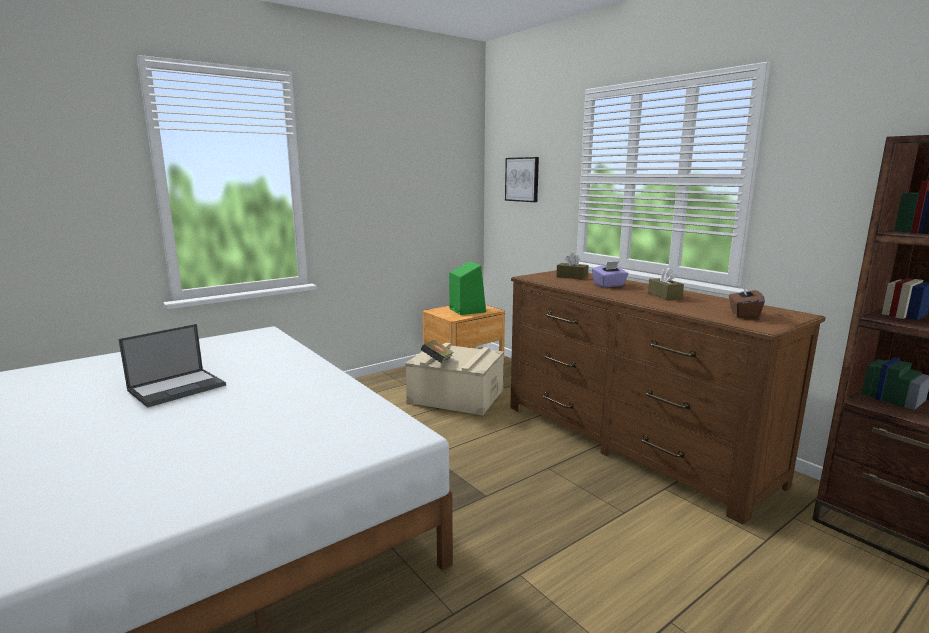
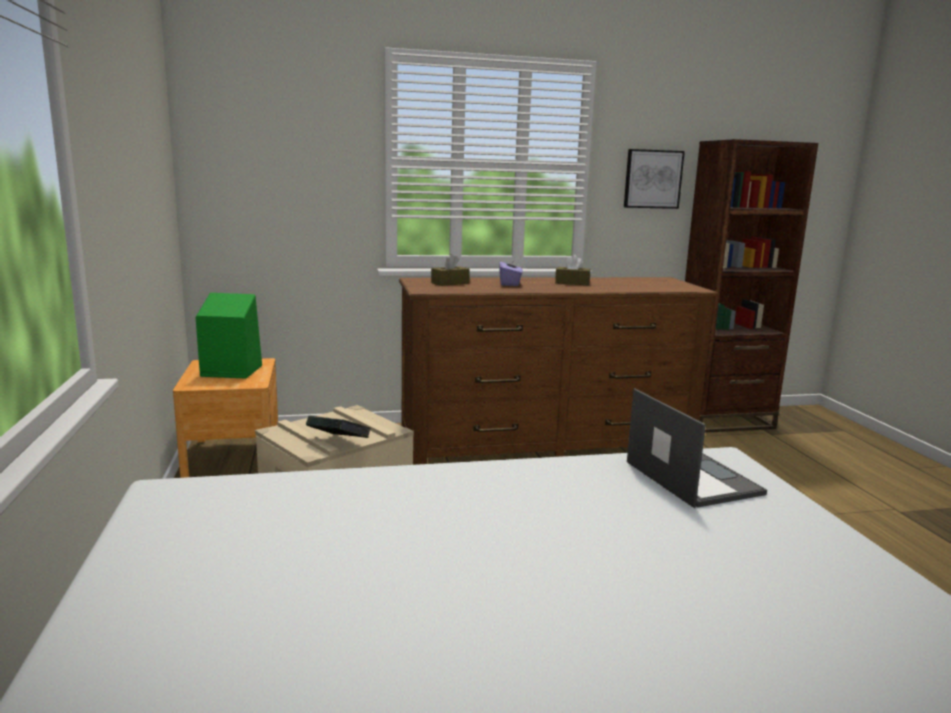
camera: 65 degrees left, 0 degrees up
(178, 387) = (440, 592): laptop -> laptop (691, 477)
(522, 179) = (271, 160): picture -> picture (652, 179)
(743, 314) = (656, 284): brown tissue box -> none

